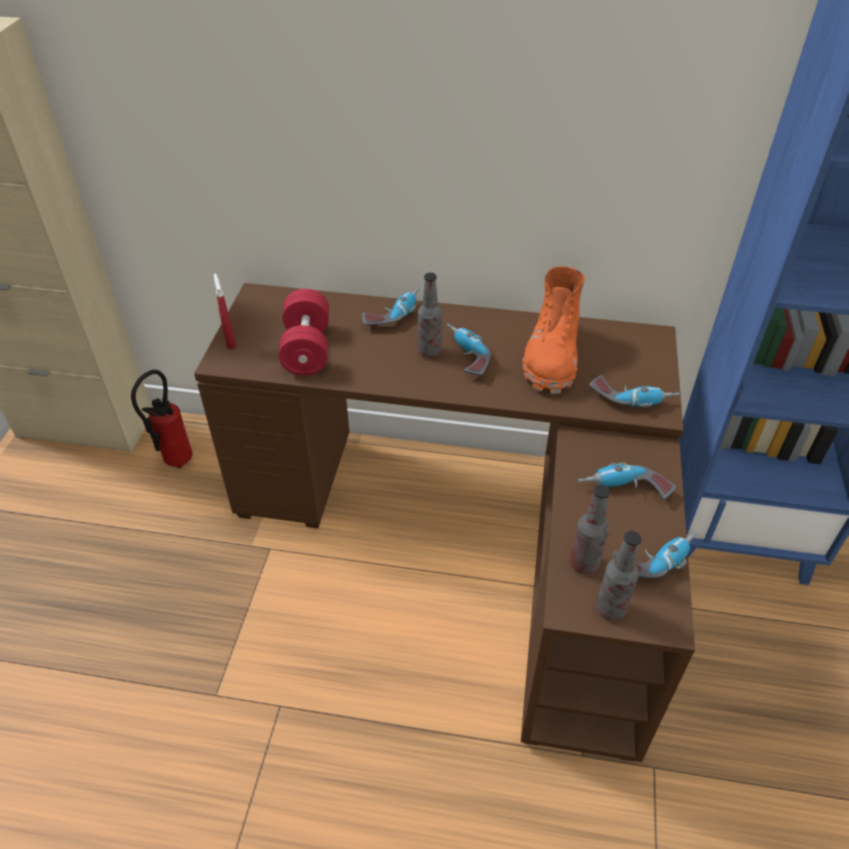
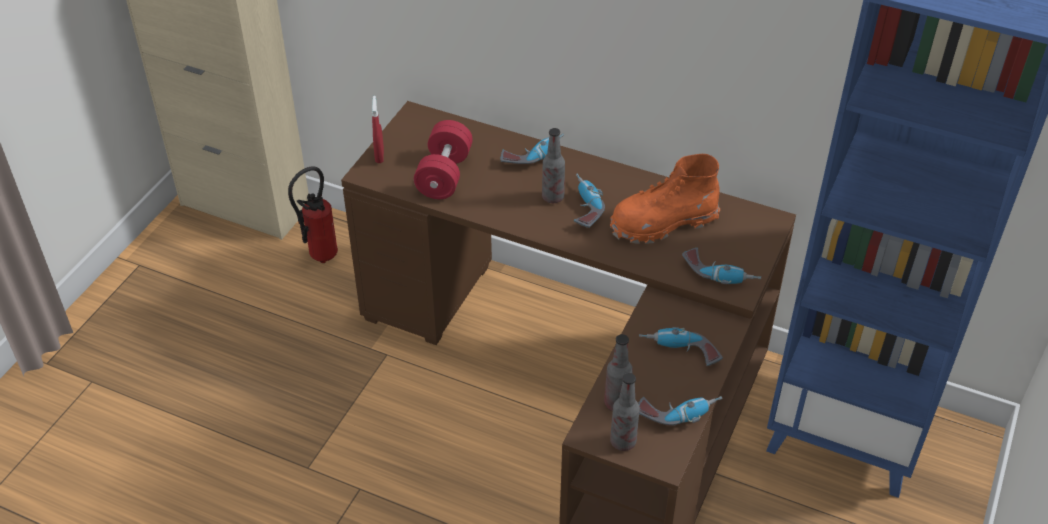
camera: 15 degrees right, 0 degrees up
(551, 357) = (663, 223): orange boot -> orange boot turned 45 degrees clockwise

